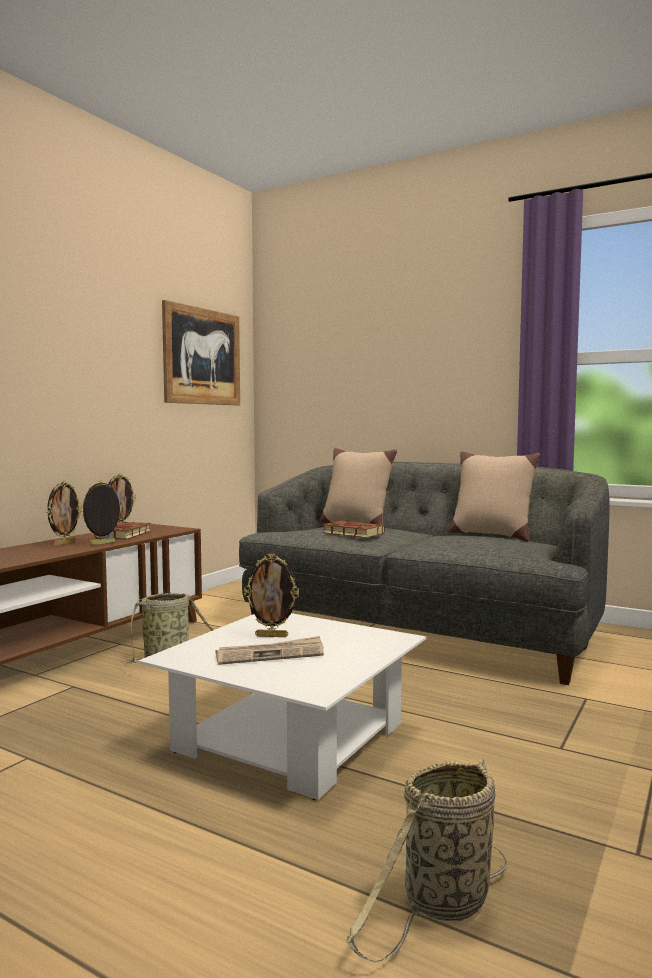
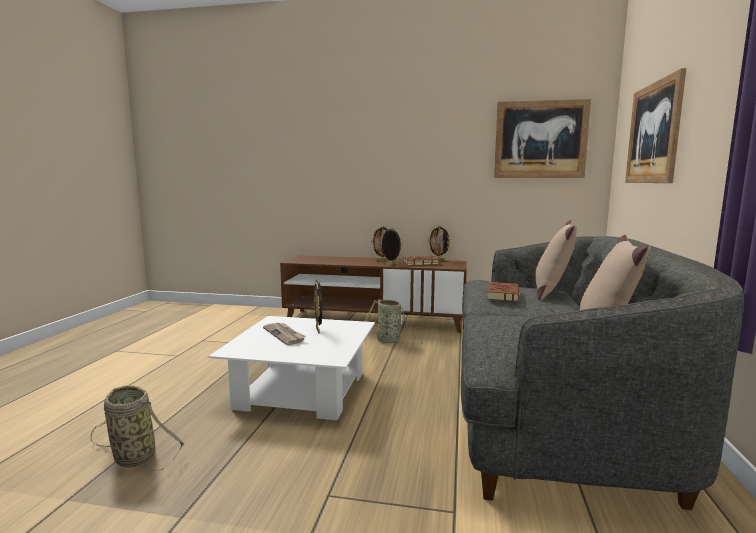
camera: 70 degrees right, 5 degrees up
(353, 363) = (653, 133): none -> picture

